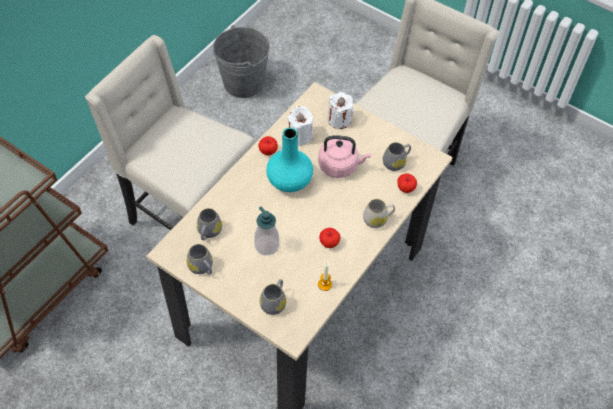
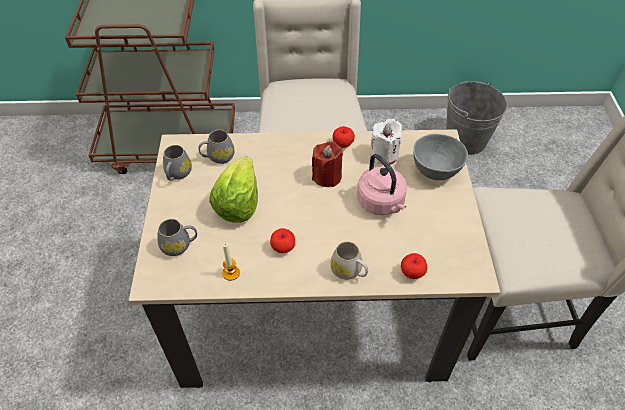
camera: 55 degrees right, 5 degrees down
(267, 245) = (238, 203): soap dispenser -> lettuce
(289, 180) = (327, 176): turquoise vase -> red candle
(339, 120) = (434, 171): white candle -> grey bowl
(396, 162) = (436, 245): grey mug -> none

